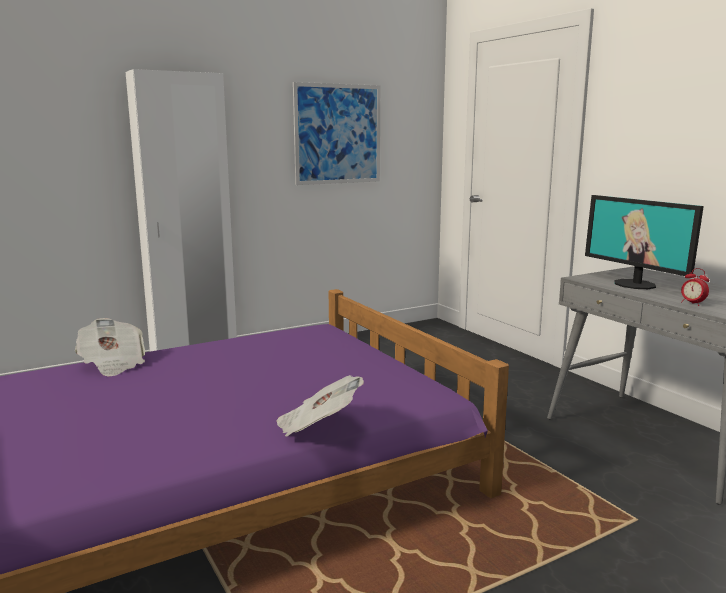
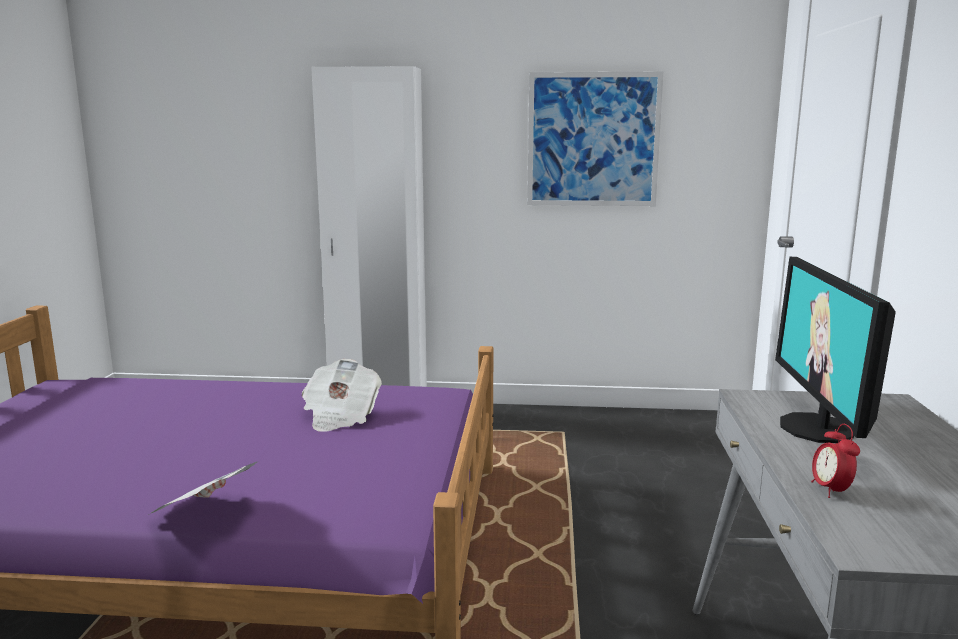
camera: 35 degrees right, 0 degrees up
(112, 364) = (192, 387): newspaper -> newspaper (340, 416)

